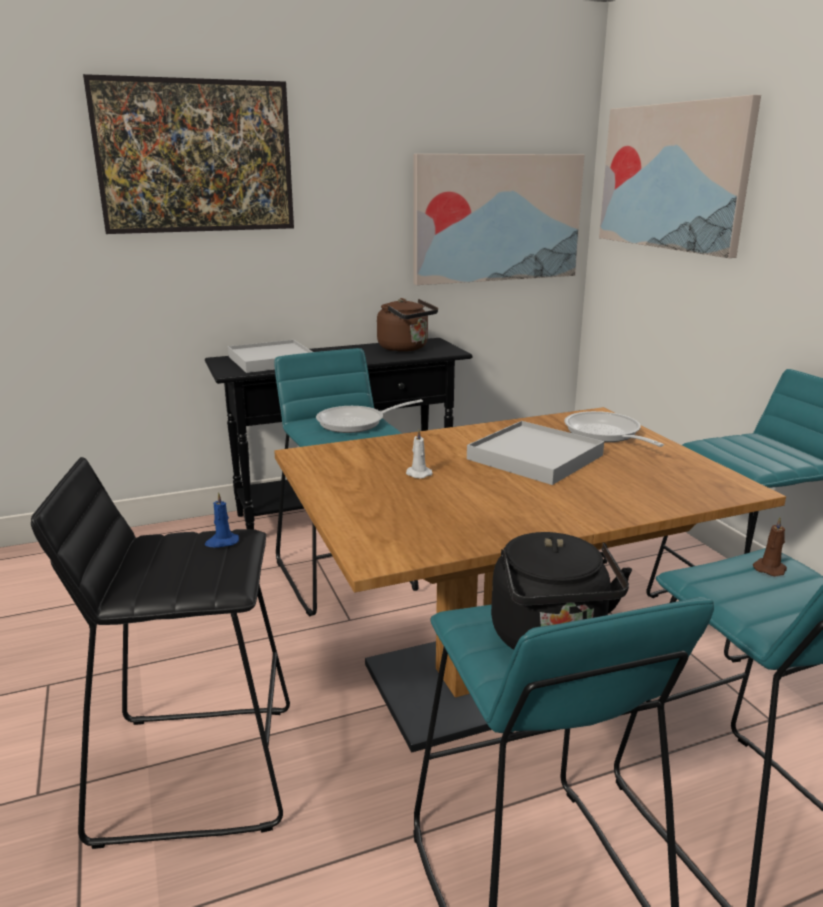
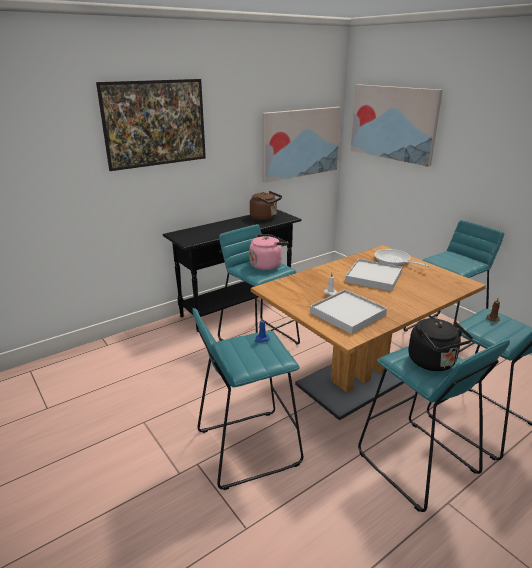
camera: 15 degrees left, 5 degrees up
(195, 770) = (247, 447): black stool -> turquoise stool
(272, 360) = (202, 232): white tray -> white tray (348, 314)
(357, 423) = (267, 265): frying pan -> pink kettle

